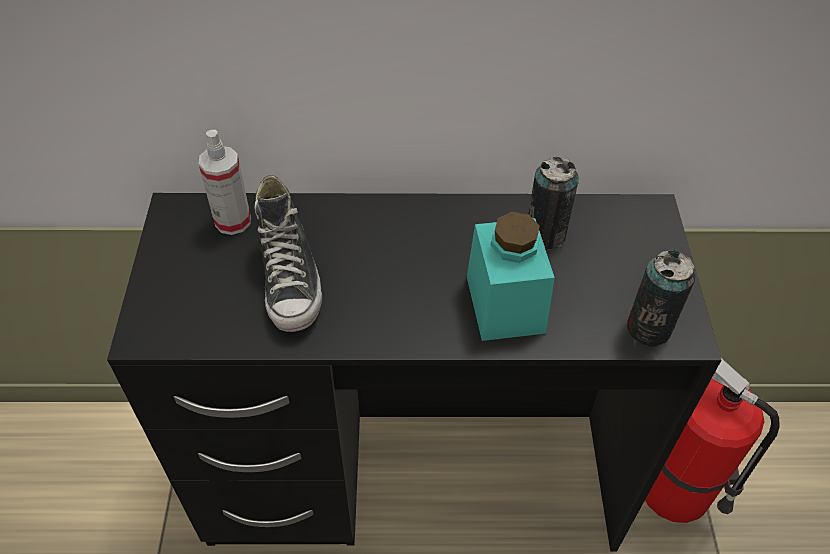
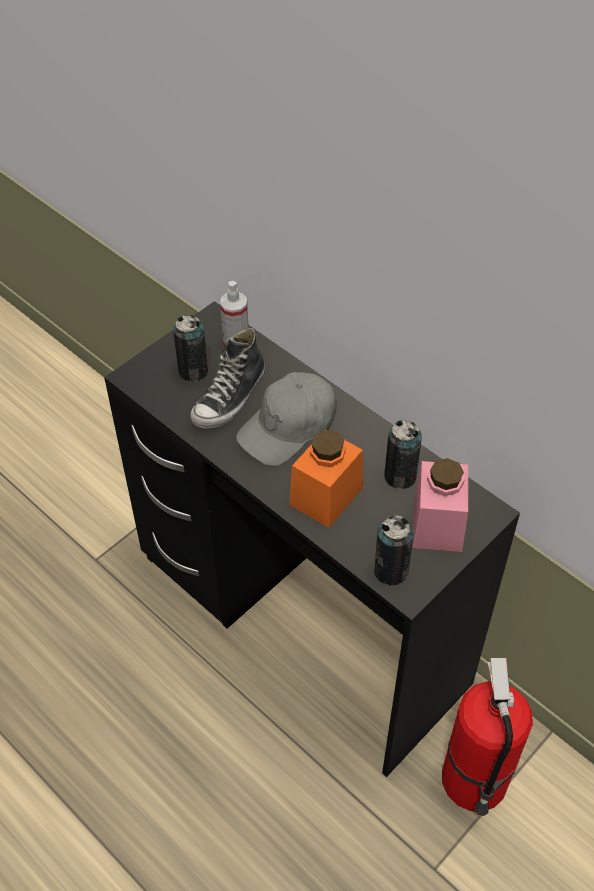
camera: 45 degrees right, 0 degrees up
(214, 279) = (193, 371): none -> can
(387, 264) = (289, 427): none -> grey cap
(505, 304) = (326, 496): turquoise jar -> orange jar
(629, 253) = (437, 524): none -> pink jar

